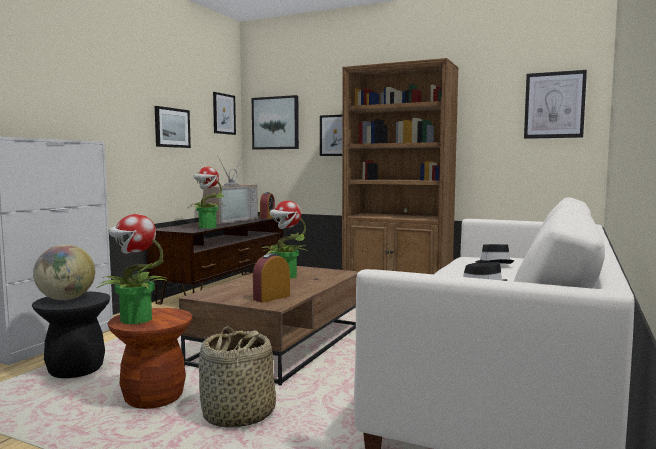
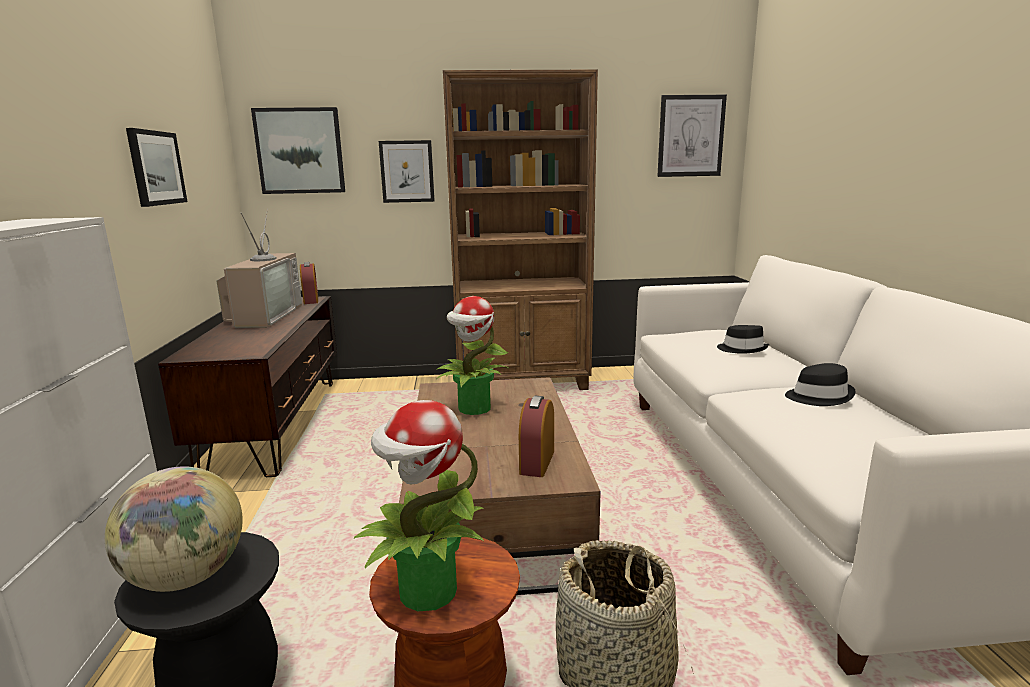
camera: 30 degrees left, 10 degrees up
(207, 227) = (262, 339): potted plant -> none
(224, 114) = (213, 136): picture -> none

